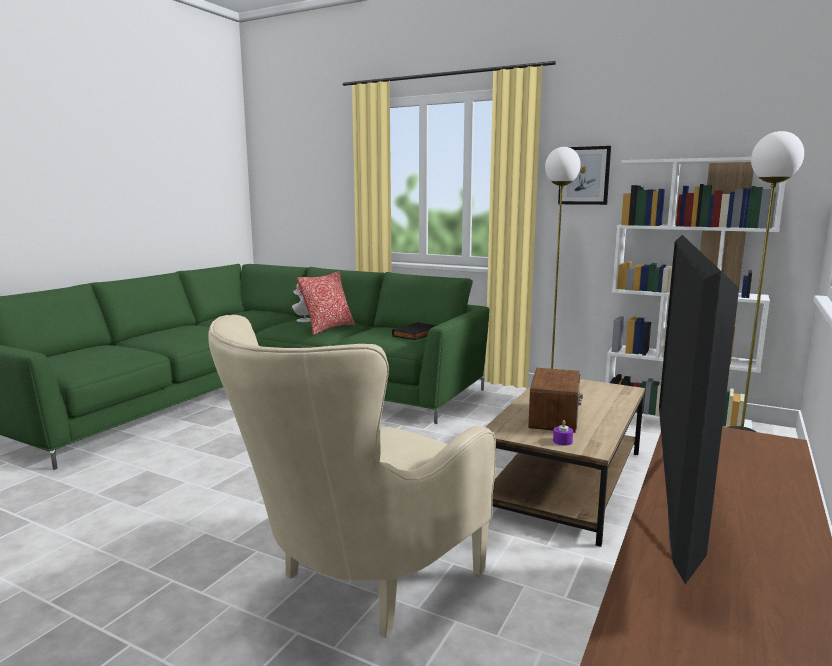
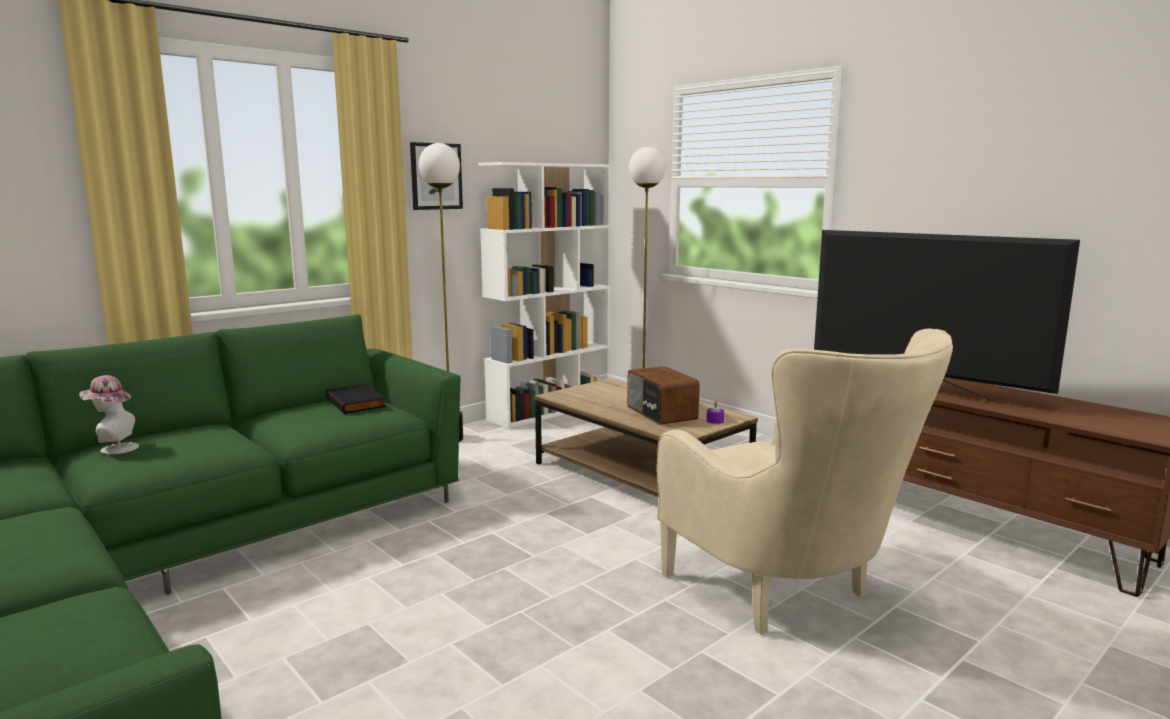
camera: 70 degrees left, 0 degrees up
(328, 328) = (212, 441): pillow -> none
(555, 418) = (660, 413): radio -> radio turned 150 degrees counterclockwise

